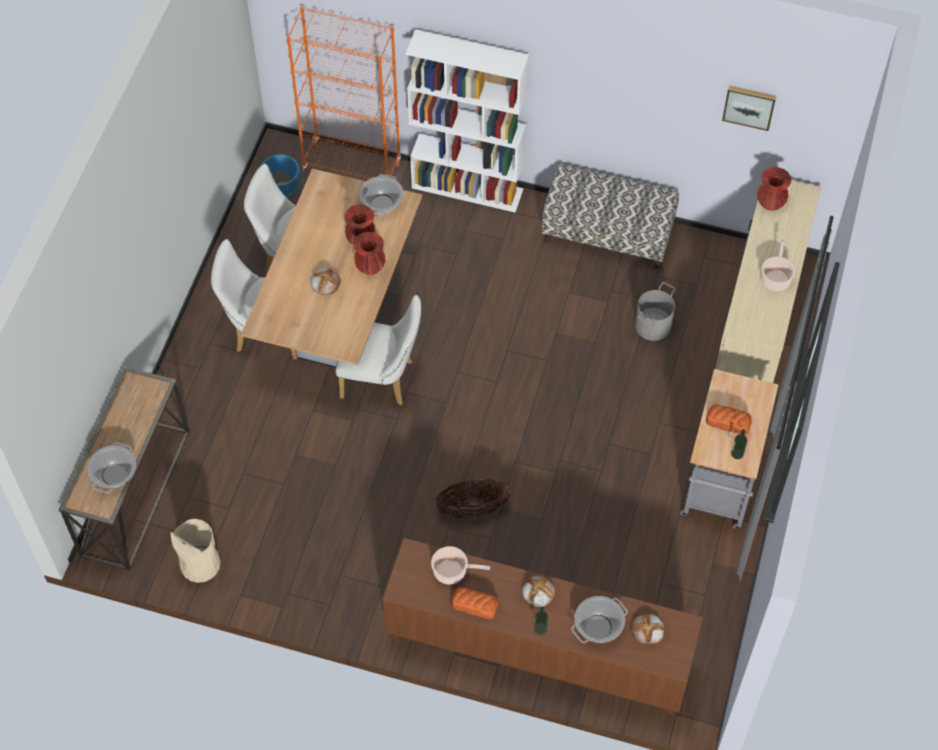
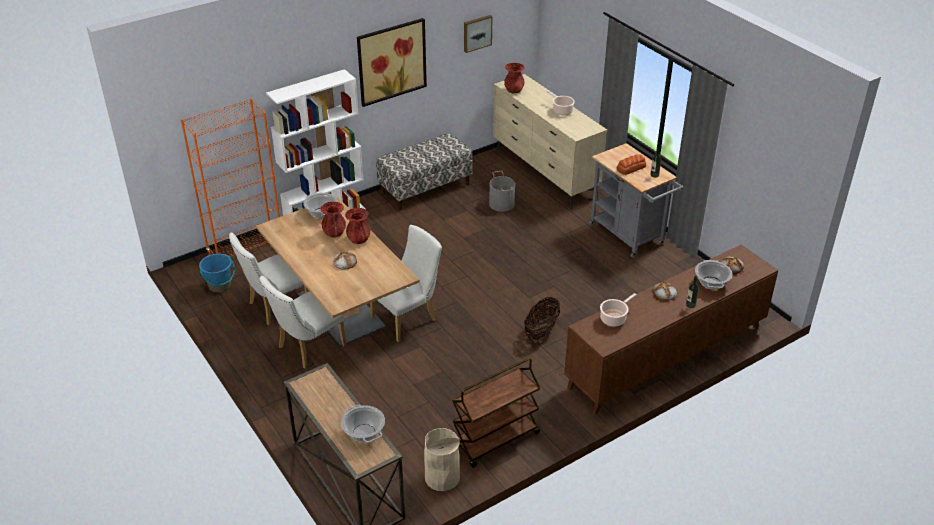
camera: 50 degrees left, 20 degrees down
(282, 575) = (495, 440): none -> brown cart
(474, 604) = (647, 321): bread -> none
(603, 77) = (391, 61): none -> picture

